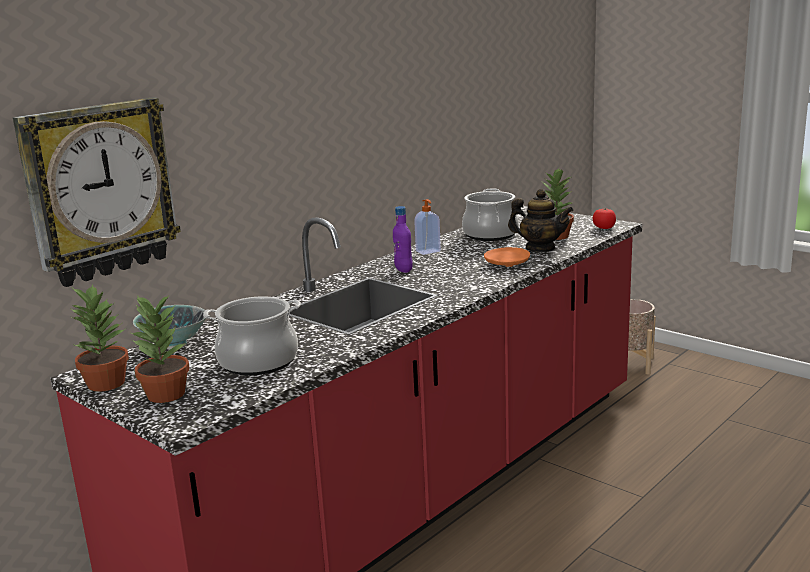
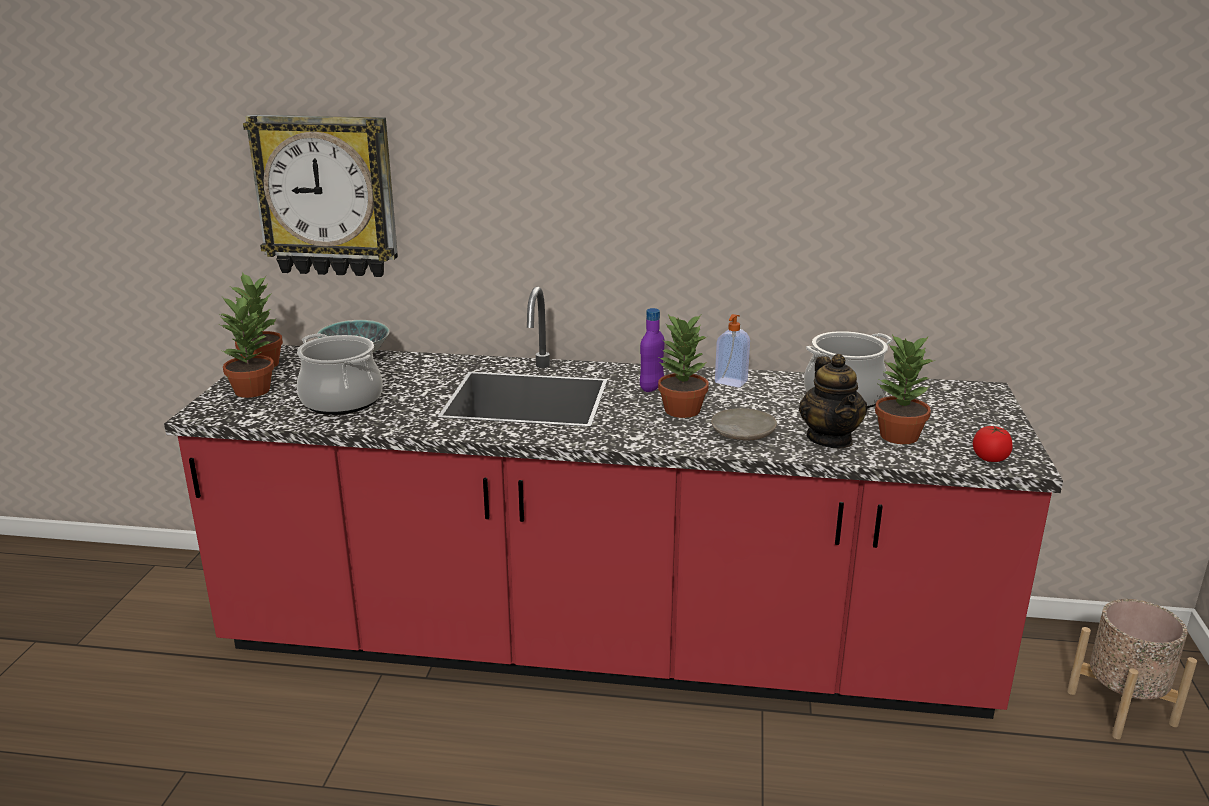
camera: 55 degrees right, 5 degrees up
(450, 270) = (681, 410): none -> potted plant
(506, 264) = (742, 434): orange plate -> beige plate

